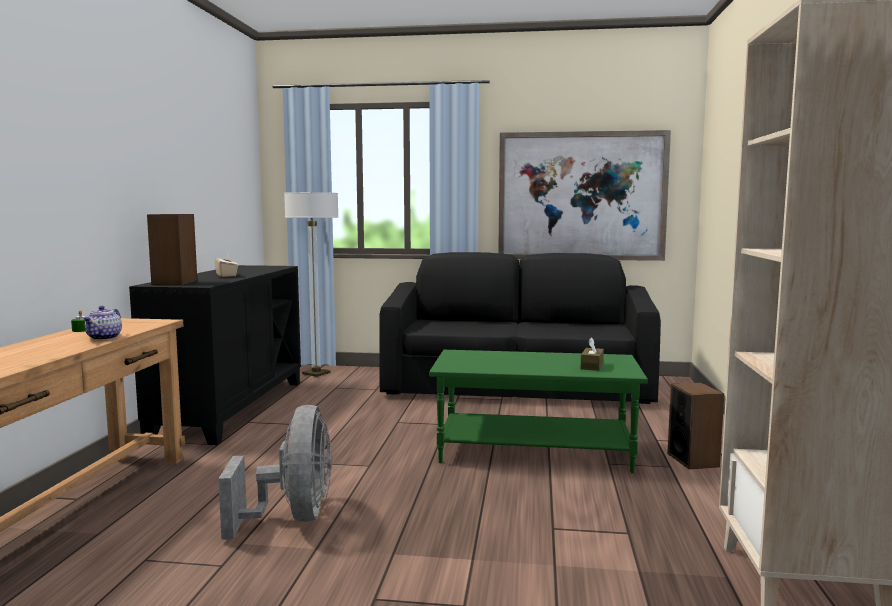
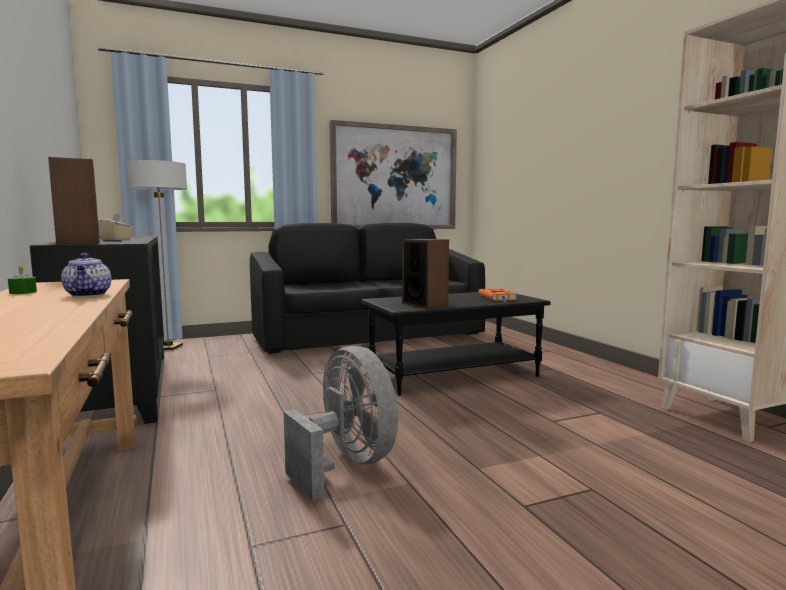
camera: 30 degrees left, 0 degrees up
(535, 451) = (454, 374): green coffee table -> black coffee table
(592, 366) = (498, 298): brown tissue box -> orange book
(693, 460) = (557, 362): speaker -> speaker (425, 304)

